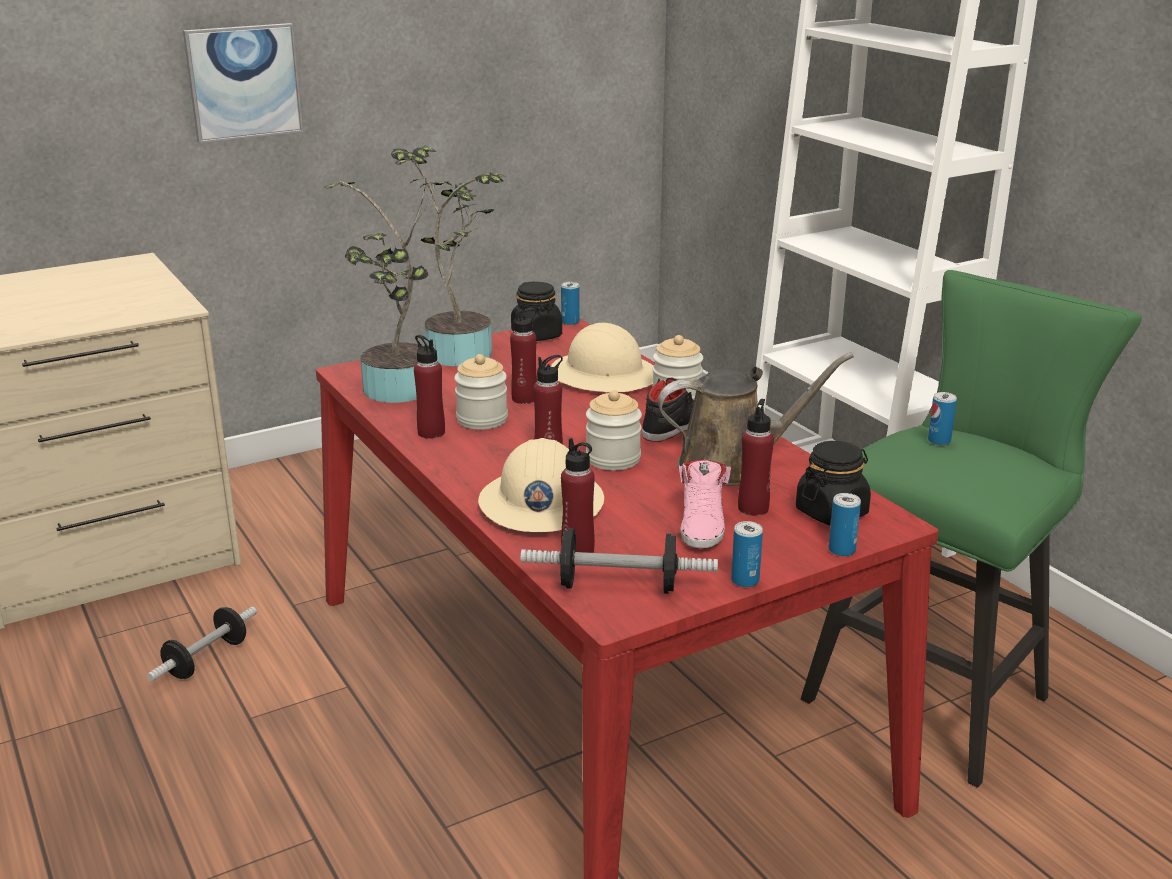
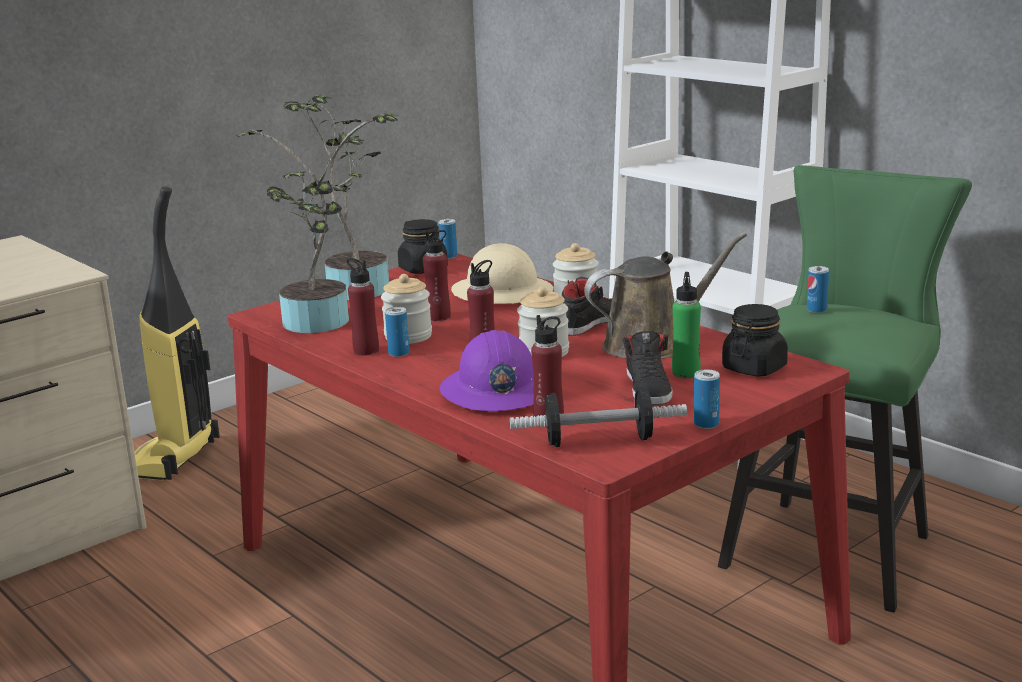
camera: 10 degrees left, 5 degrees down
(206, 659) = (143, 612): dumbbell -> none
(243, 82) = (99, 65): picture -> none
(292, 491) = (173, 460): none -> vacuum cleaner
(540, 504) = (496, 391): beige hard hat -> purple hard hat
(703, 524) = (648, 389): pink shoe -> black shoe
(753, 508) = (686, 373): red bottle -> green bottle
(841, 550) = (776, 393): can -> can (399, 353)

